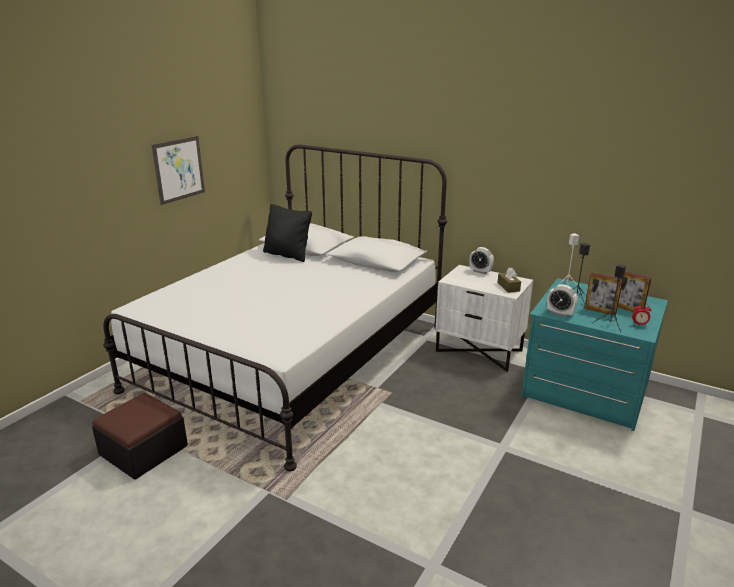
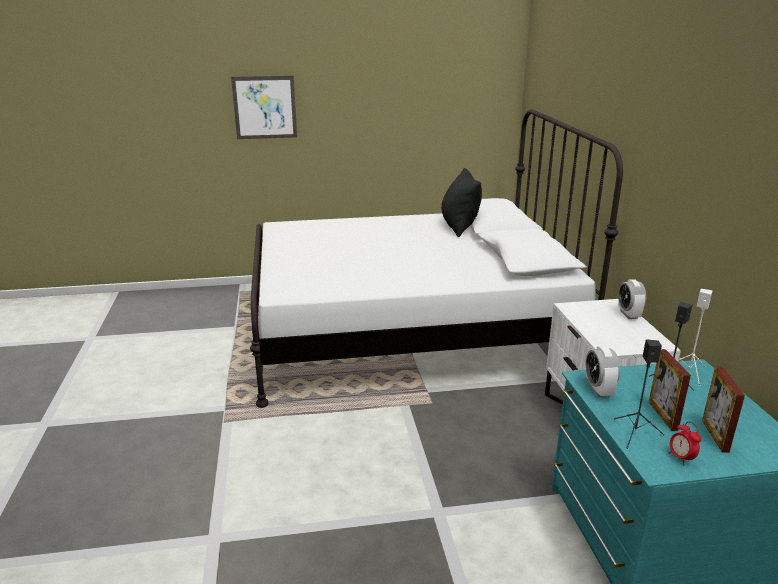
camera: 50 degrees right, 0 degrees up
(143, 450) = (216, 339): ottoman -> none
(179, 169) = (391, 115): picture -> picture (265, 107)
(508, 287) = (623, 342): brown tissue box -> none

